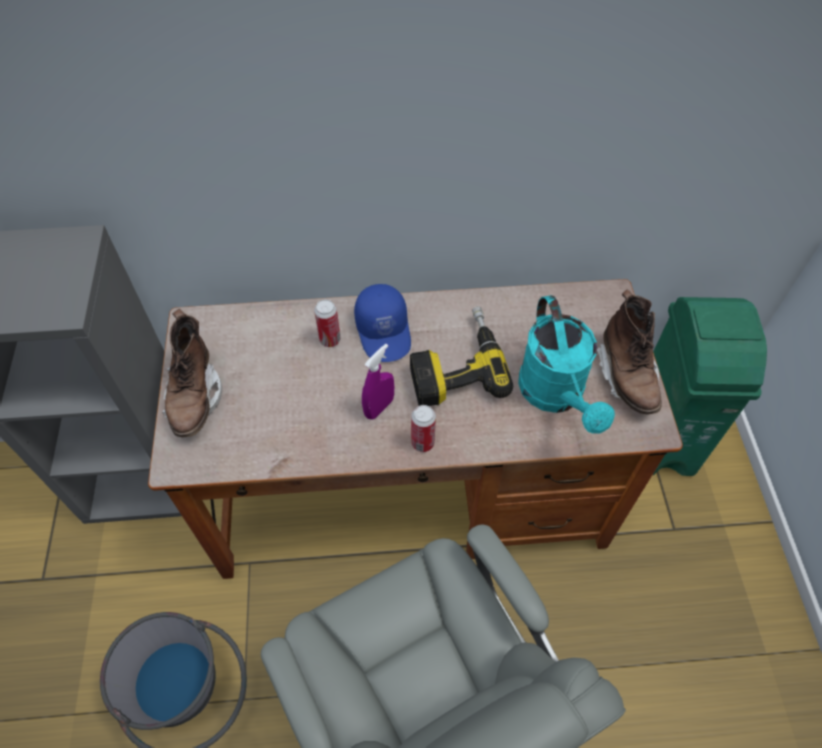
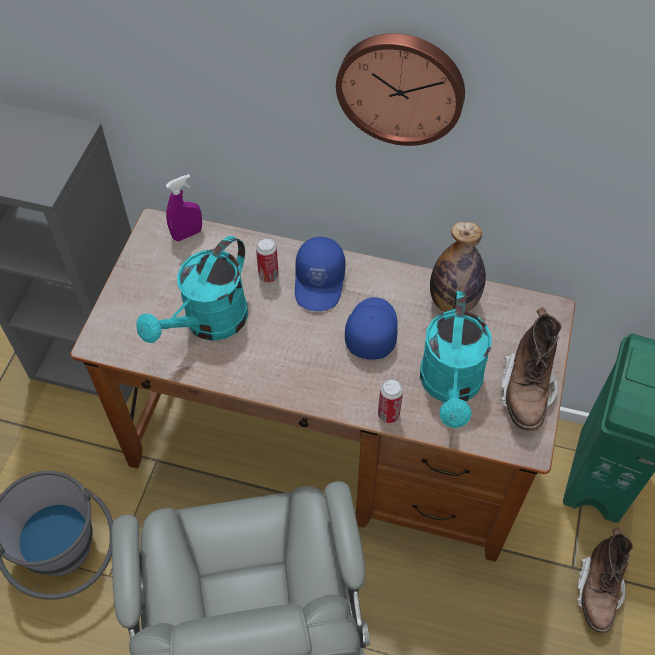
camera: 20 degrees right, 0 degrees up
(194, 397) = (134, 291): brown boot -> brown boot (598, 591)
(288, 407) = (208, 324): none -> turquoise watering can
(379, 407) = (286, 348): purple spray bottle -> purple spray bottle (187, 234)
(422, 443) = (311, 391): can -> can (388, 414)
(444, 94) = (401, 86): none -> wall clock
(455, 364) = (370, 331): power drill -> blue cap
(521, 313) = (453, 302): none -> bottle

